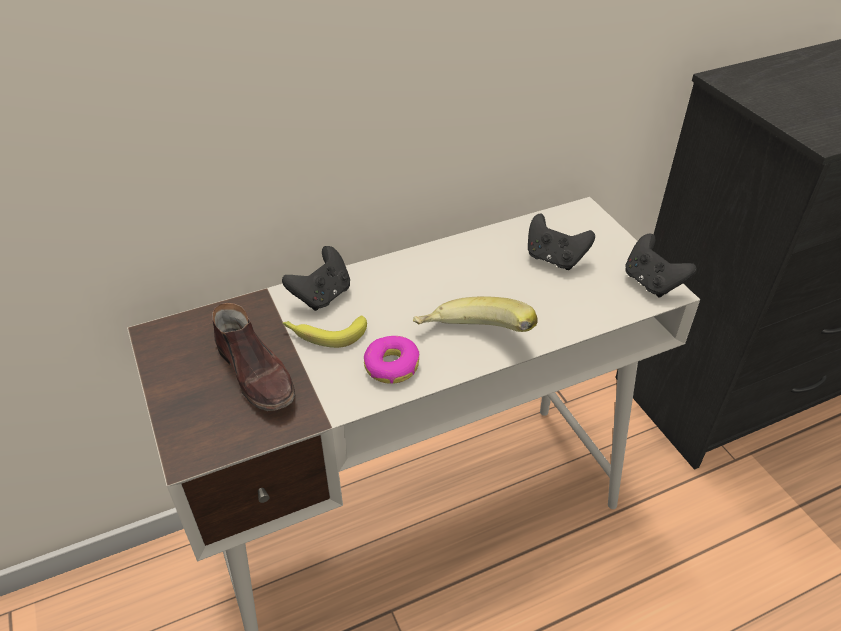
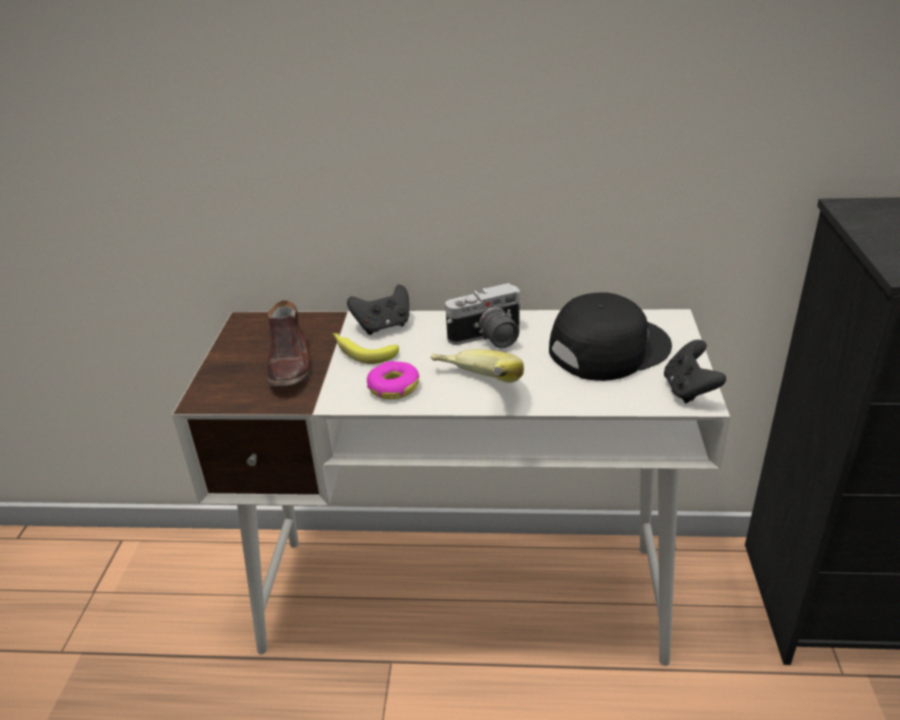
camera: 30 degrees right, 10 degrees down
(441, 280) = (489, 339): none -> camera
(554, 259) = (607, 348): black game controller -> black cap

